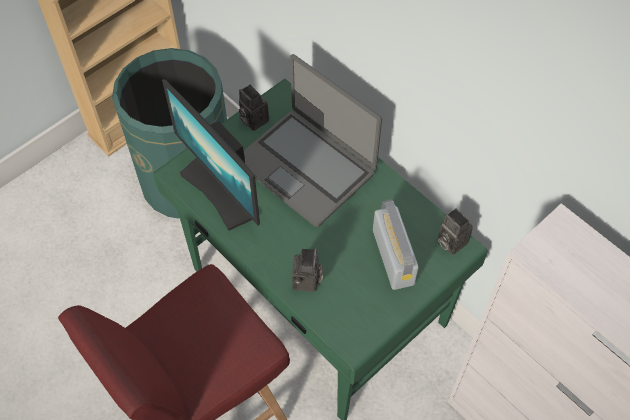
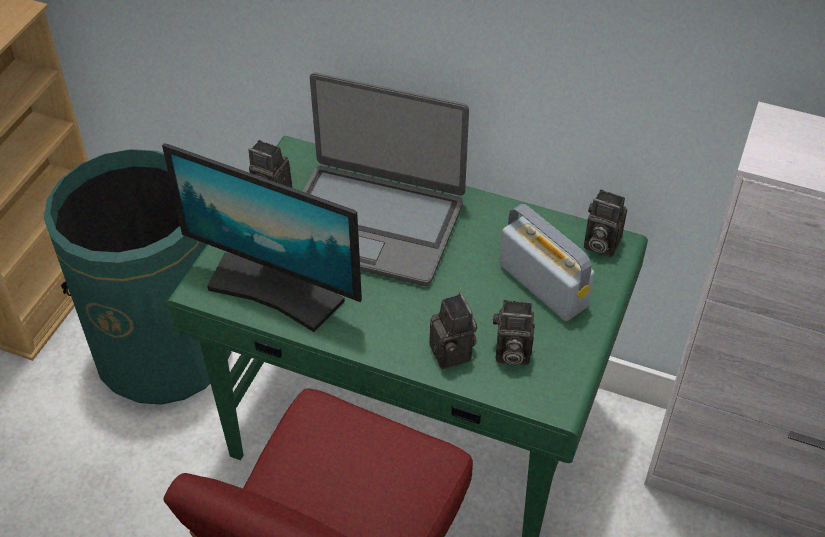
camera: 25 degrees left, 10 degrees down
(343, 297) = (510, 353): none -> camera

